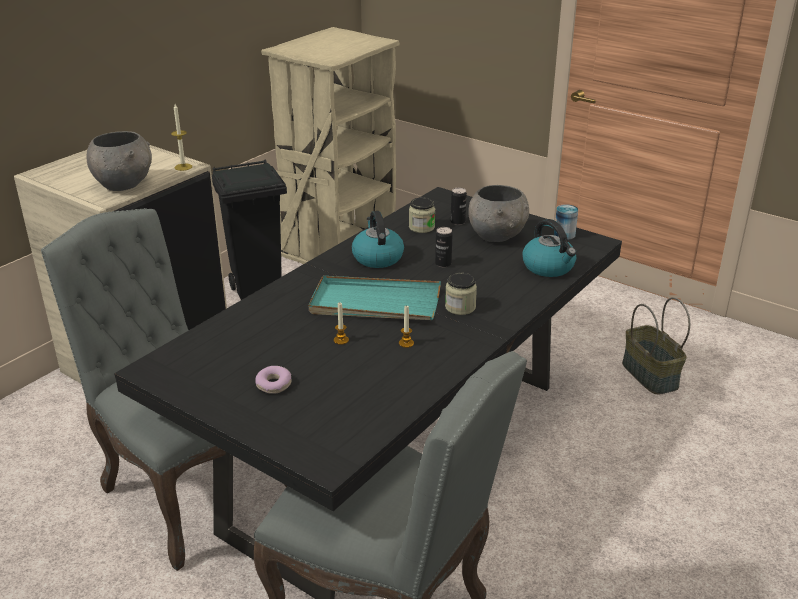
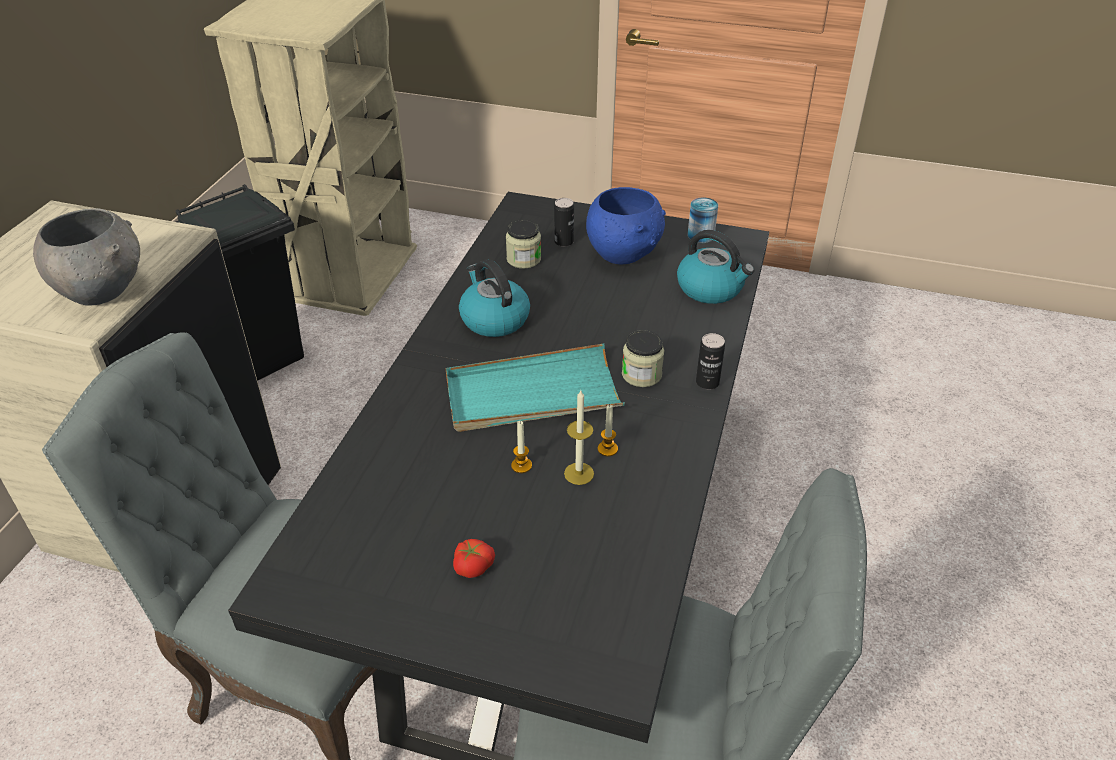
camera: 20 degrees left, 10 degrees up
(183, 167) = (177, 240): candle -> candle (579, 473)
(273, 385) = (472, 565): donut -> tomato
(443, 264) = (582, 311): can -> can (707, 382)
(497, 236) = (623, 254): grey bowl -> blue bowl
(648, 375) = (783, 369): basket -> none

